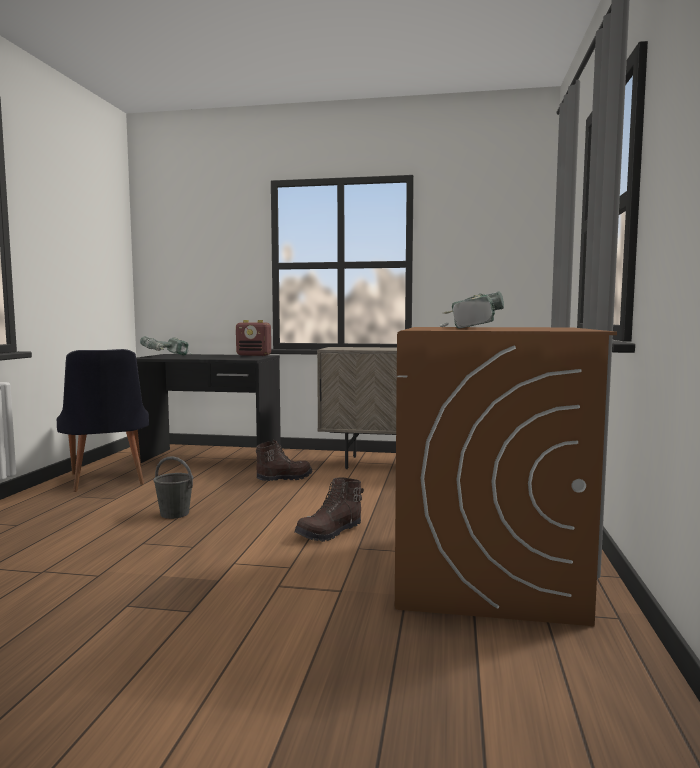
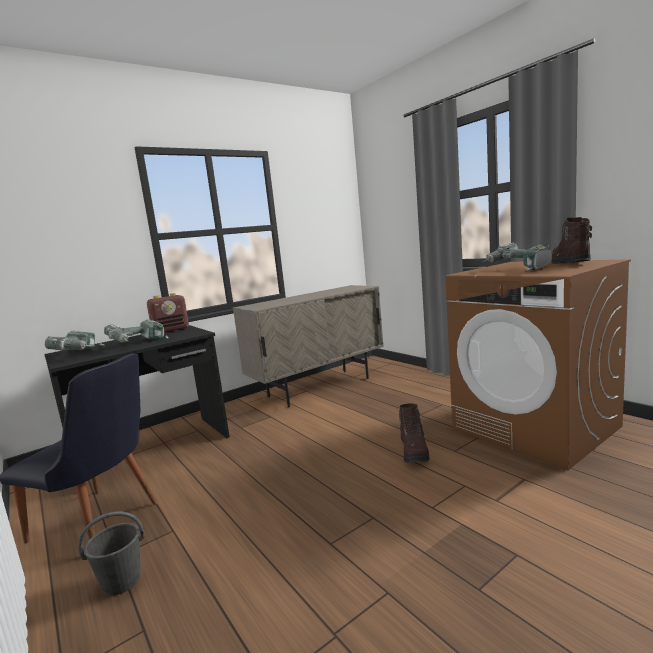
camera: 45 degrees left, 5 degrees up
(175, 514) = (276, 506): grey bucket -> grey bucket (122, 581)
(204, 357) = (139, 344): none -> power drill
(284, 479) = (269, 434): brown boot -> brown boot (569, 263)

